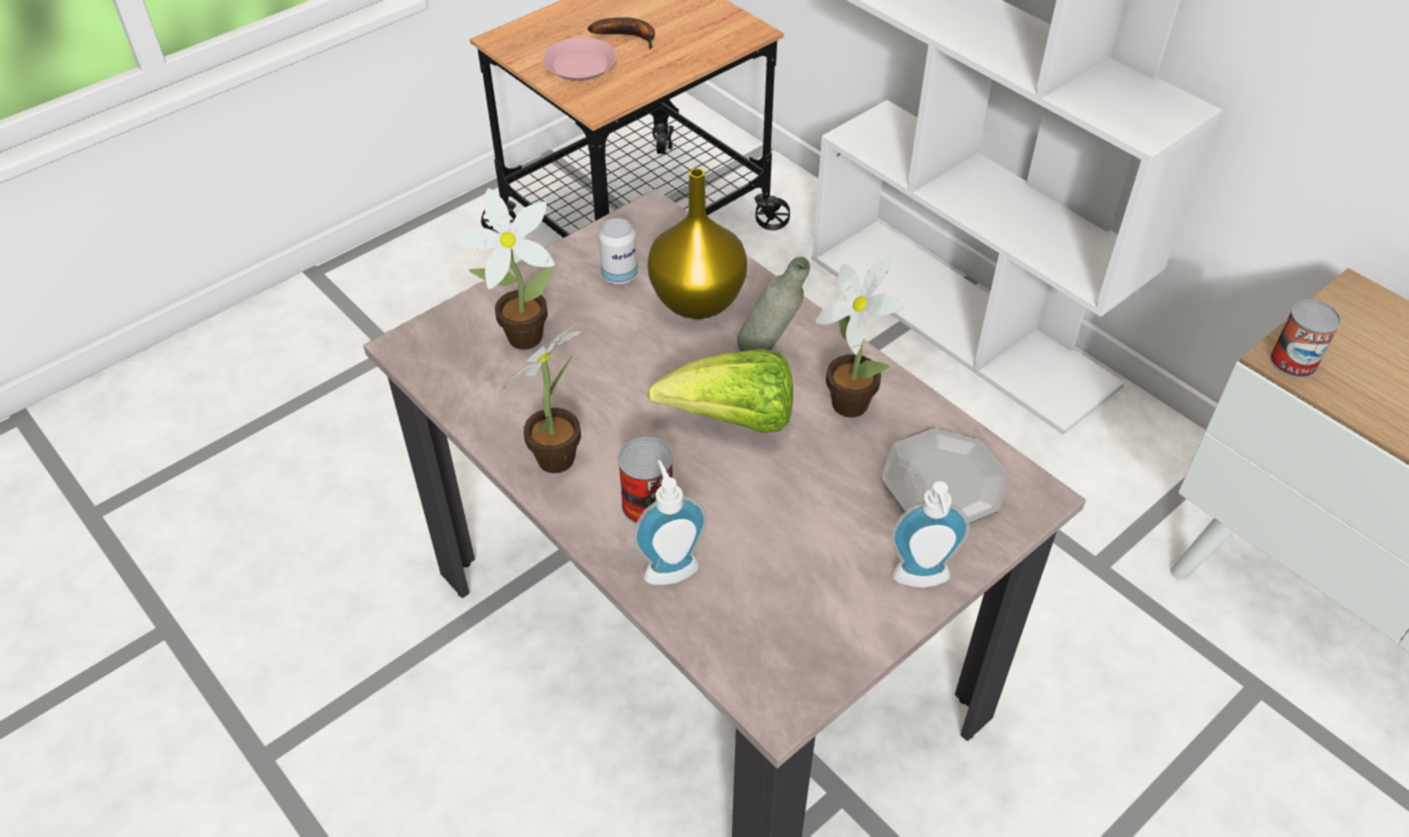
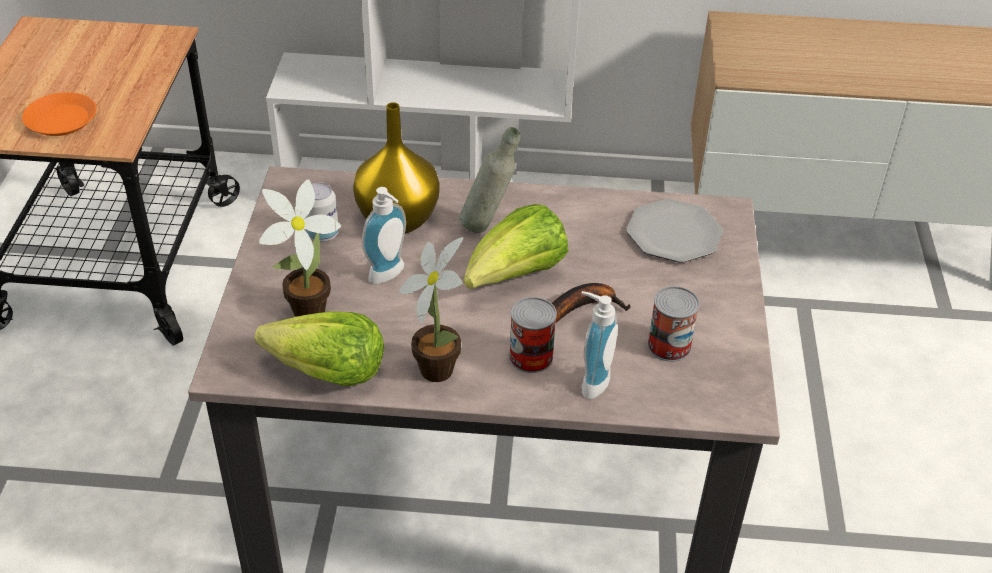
camera: 45 degrees left, 5 degrees down
(472, 399) = (326, 372): none -> lettuce
(580, 65) = (61, 120): pink plate -> orange plate
(629, 36) = (75, 81): banana -> banana (582, 307)
(849, 399) = (566, 222): potted plant -> none
(921, 581) = (730, 293): soap dispenser -> soap dispenser (390, 275)
(1293, 361) = (742, 74): can -> can (669, 345)

